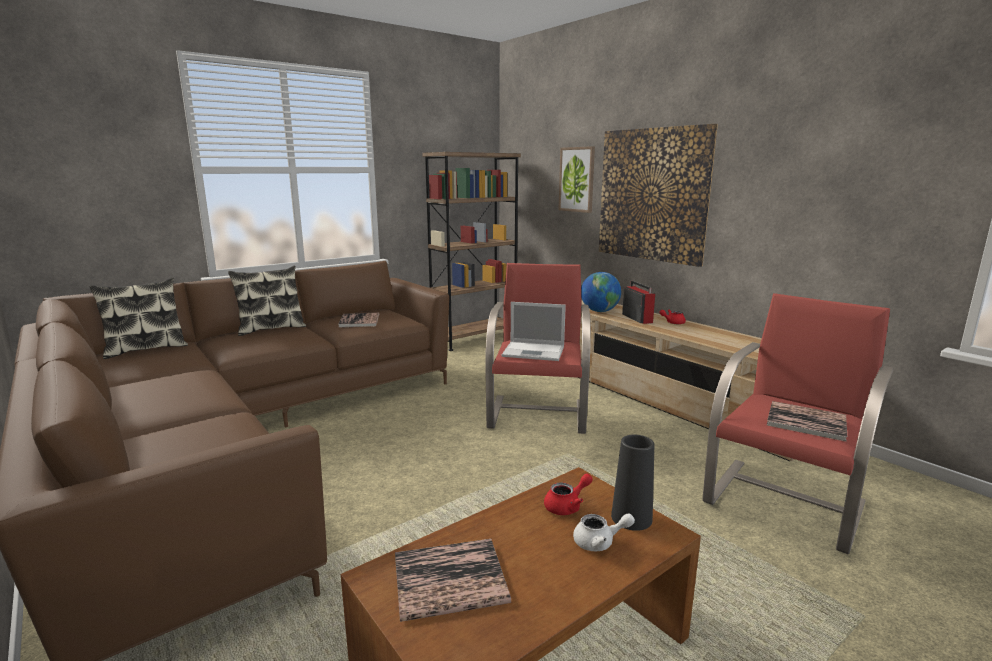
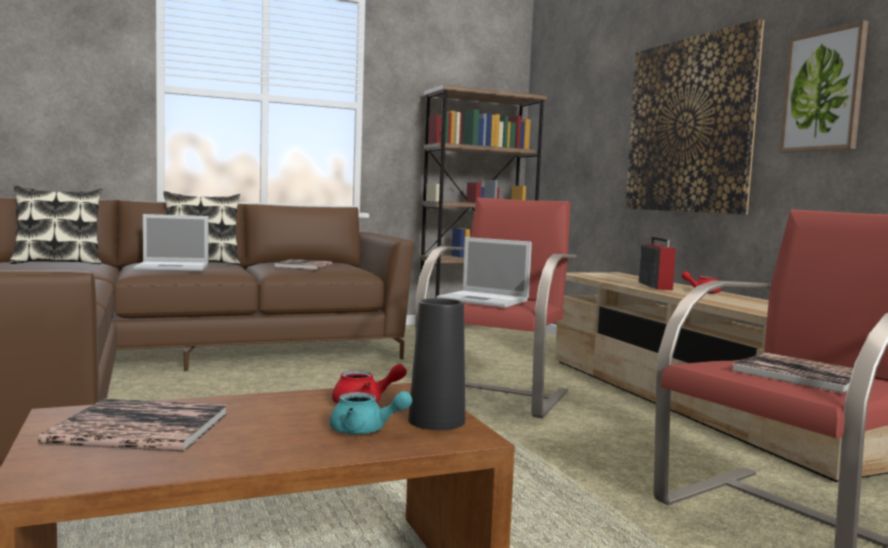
camera: 15 degrees right, 10 degrees down
(258, 341) = (174, 267): none -> laptop
(577, 179) = (606, 119): picture -> picture (823, 91)
(599, 311) = (610, 279): globe -> none
(599, 542) = (365, 430): white teapot -> turquoise teapot

